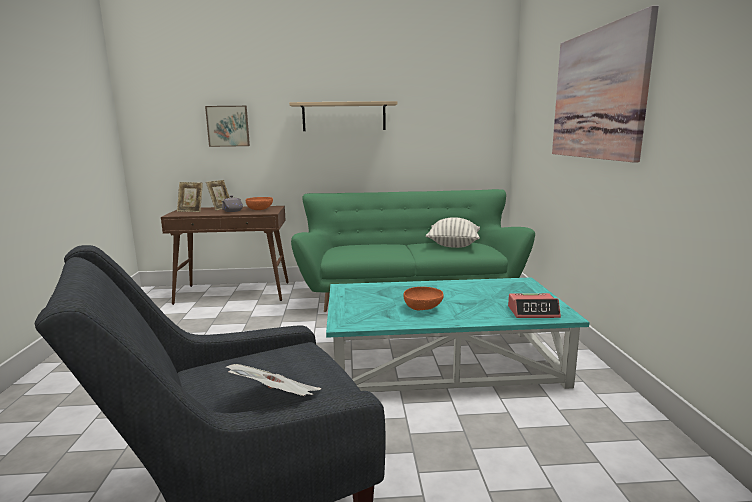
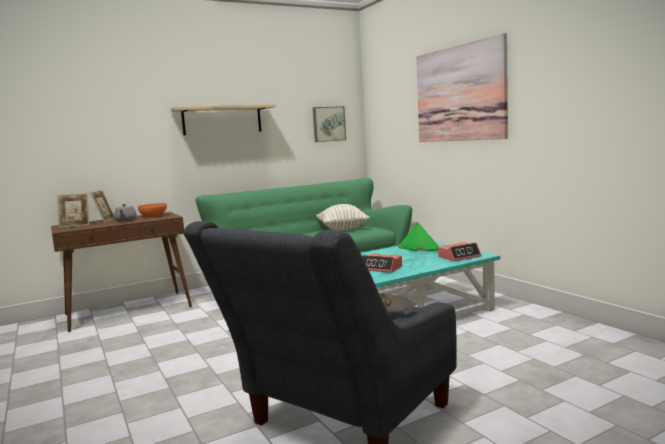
camera: 25 degrees left, 5 degrees down
(228, 126) = (103, 133): picture -> picture (328, 124)
(423, 309) = (381, 268): orange bowl -> alarm clock
(504, 287) = (419, 248): none -> green hat

